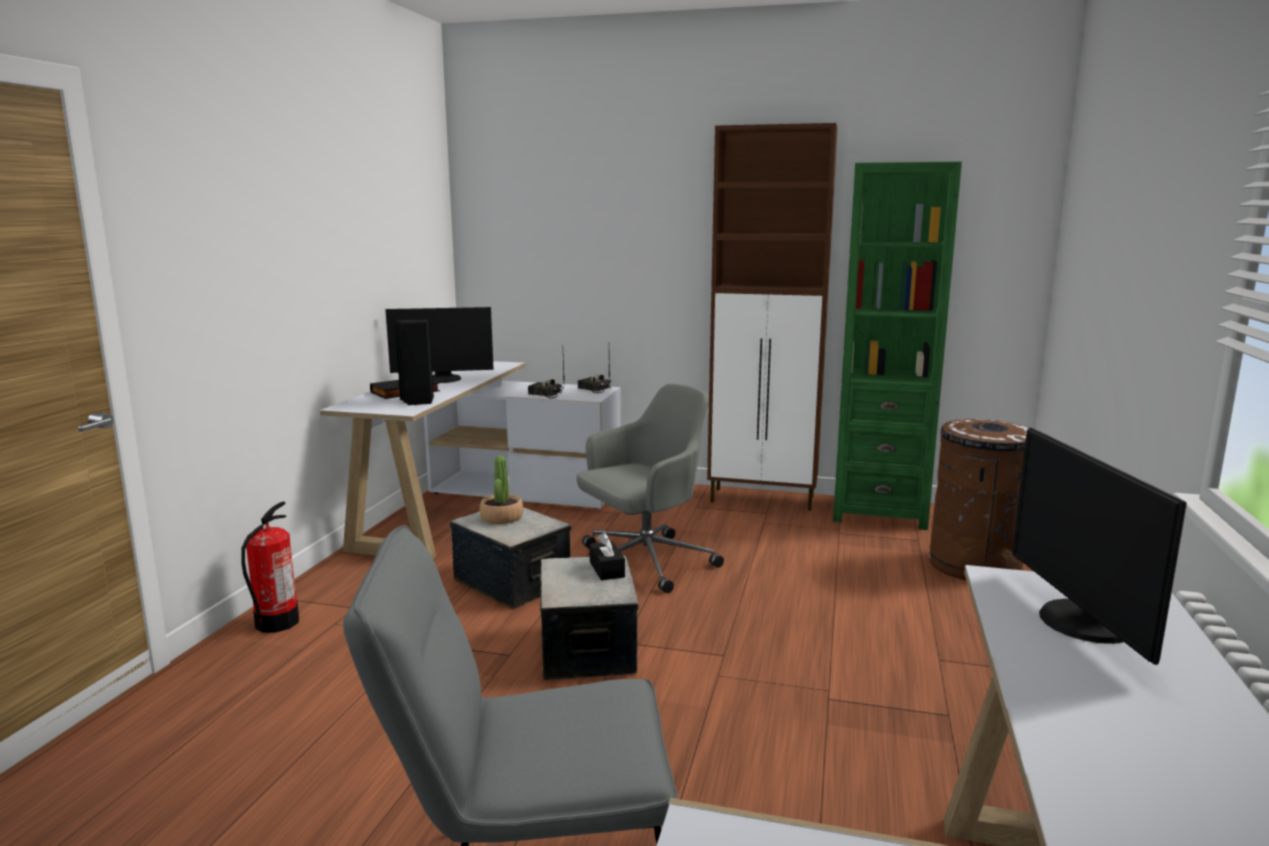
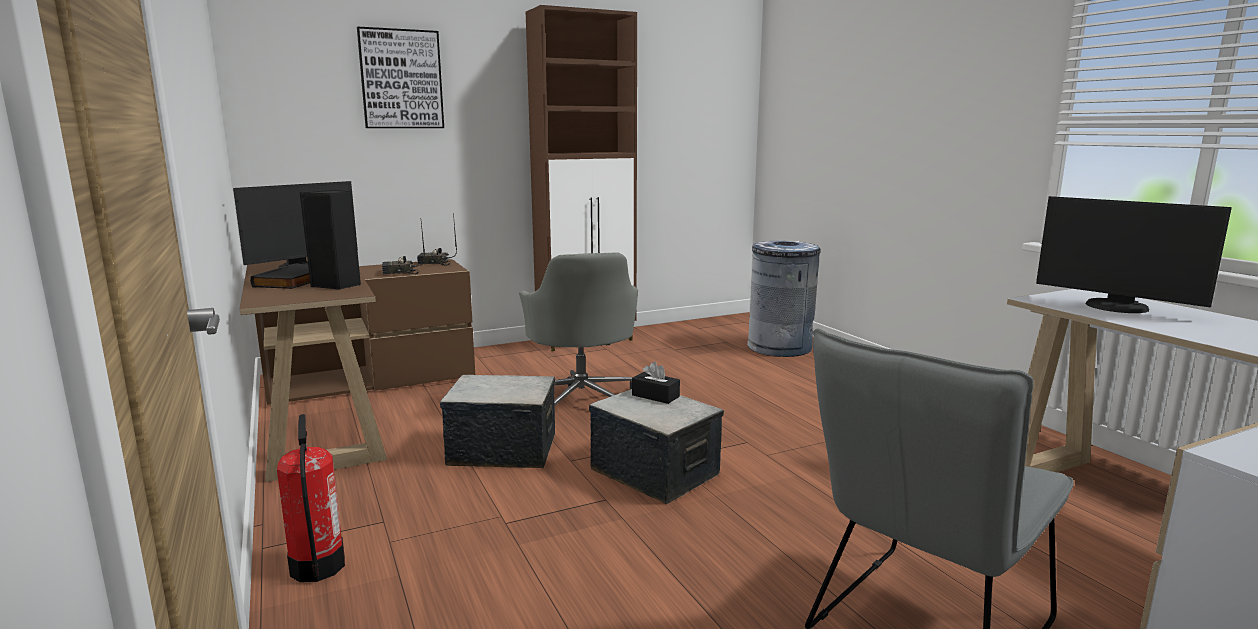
camera: 40 degrees left, 0 degrees up
(479, 507) = (350, 404): white desk -> brown desk
(501, 518) = (485, 387): potted plant -> none
(595, 206) = (401, 79): none -> picture
(644, 562) = (582, 403): grey office chair -> grey office chair turned 150 degrees clockwise
(879, 512) = (675, 331): green bookcase -> none
(974, 565) = (779, 347): brown trash can -> grey trash can

